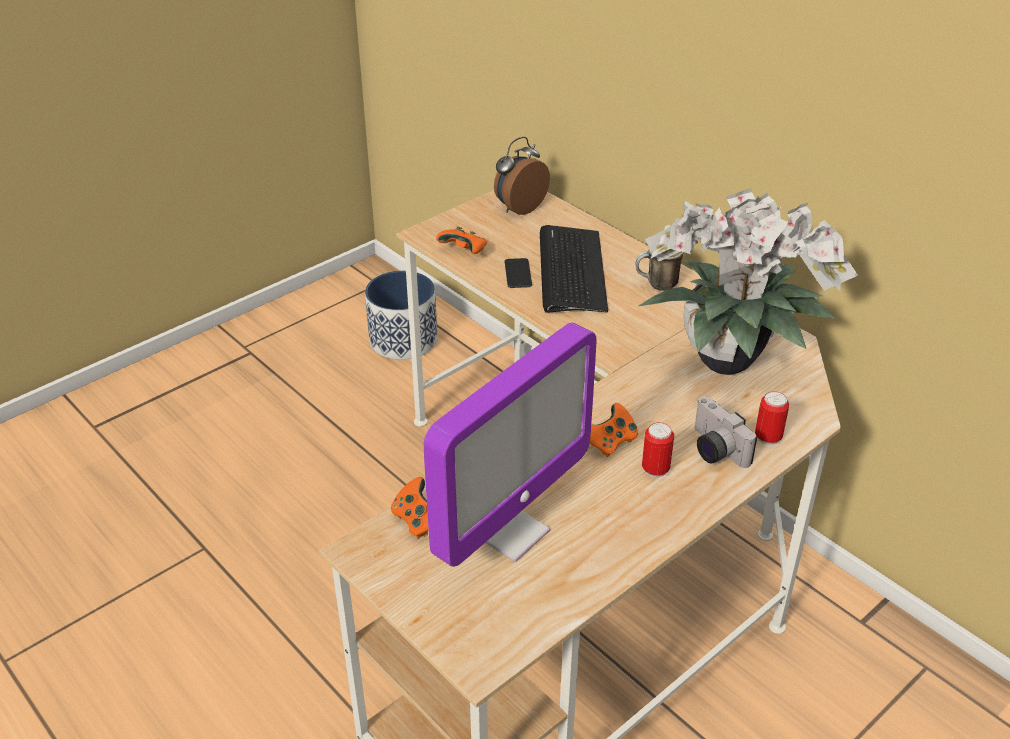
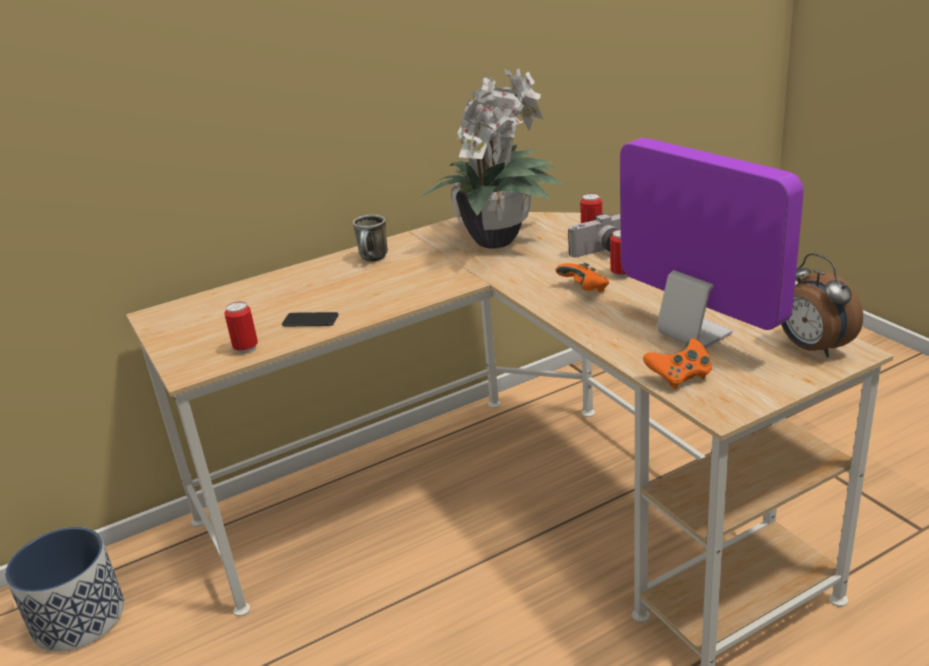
camera: 75 degrees left, 10 degrees down
(464, 251) = (246, 348): orange game controller -> can
(519, 207) = (186, 316): alarm clock -> alarm clock (812, 348)
(571, 270) = (324, 295): keyboard -> none

